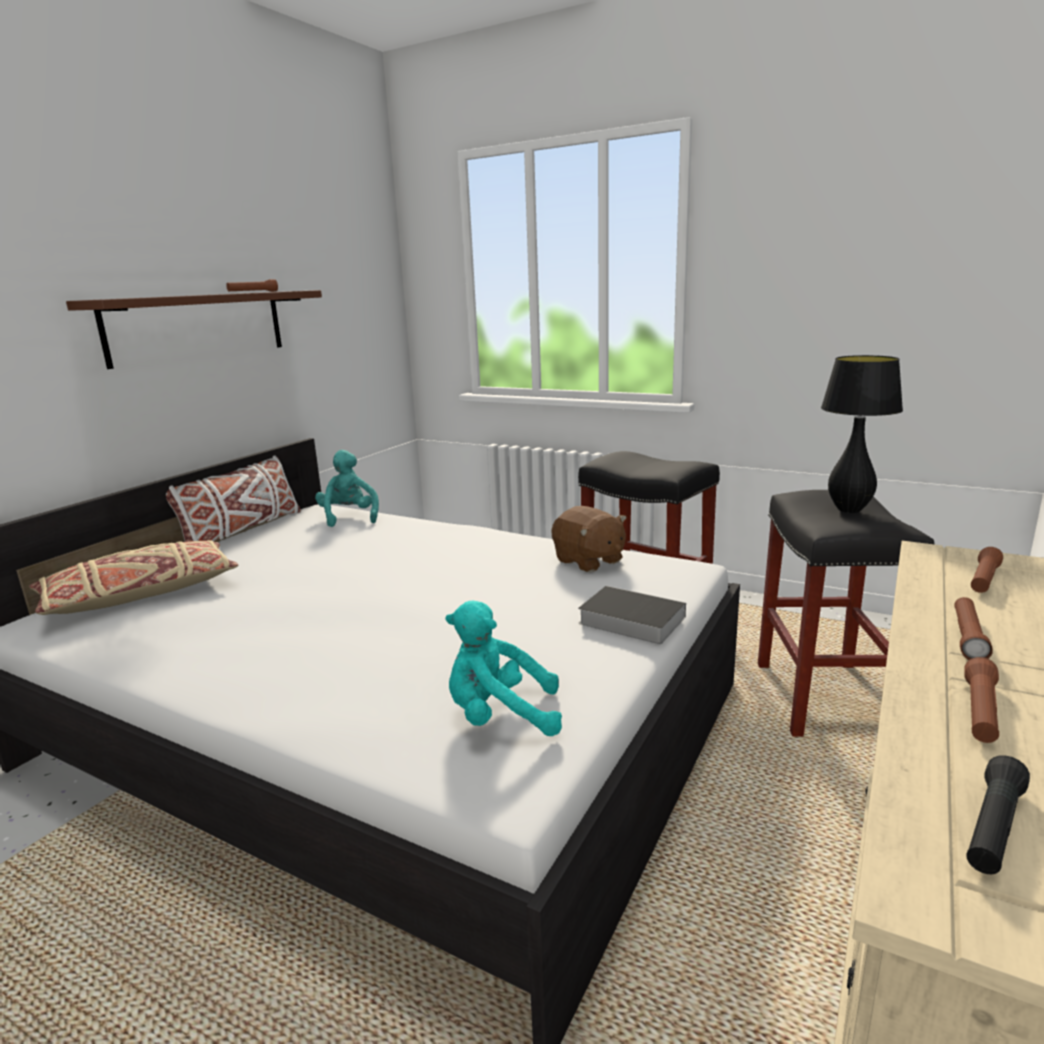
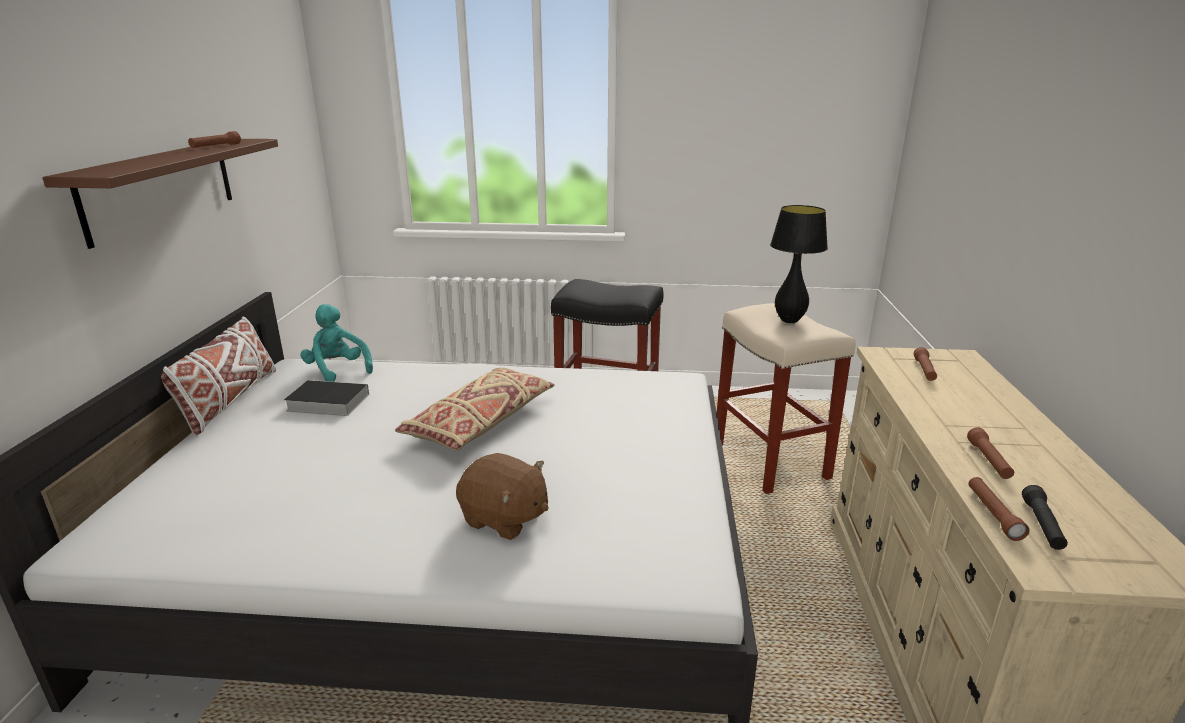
camera: 25 degrees left, 5 degrees up
(140, 595) = (189, 490): beige pillow -> beige pillow (480, 423)
(500, 717) = (646, 528): turquoise plush toy -> none
(588, 561) = (602, 384): brown plush toy -> brown plush toy (504, 519)
(628, 620) = (674, 431): book -> book (325, 402)
(825, 699) = (772, 461): black stool -> beige stool
(967, 637) = (947, 413): brown flashlight -> brown flashlight (993, 514)

